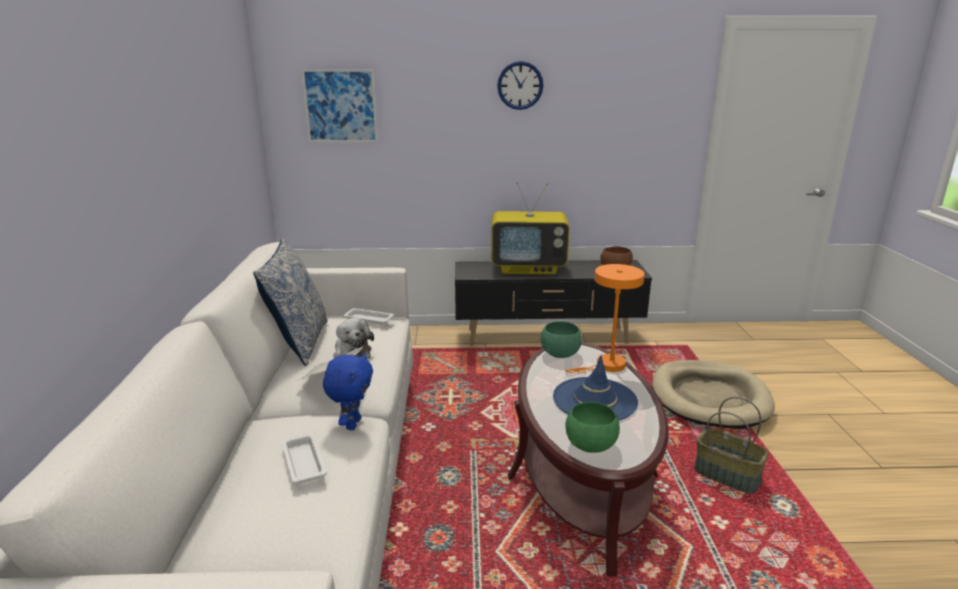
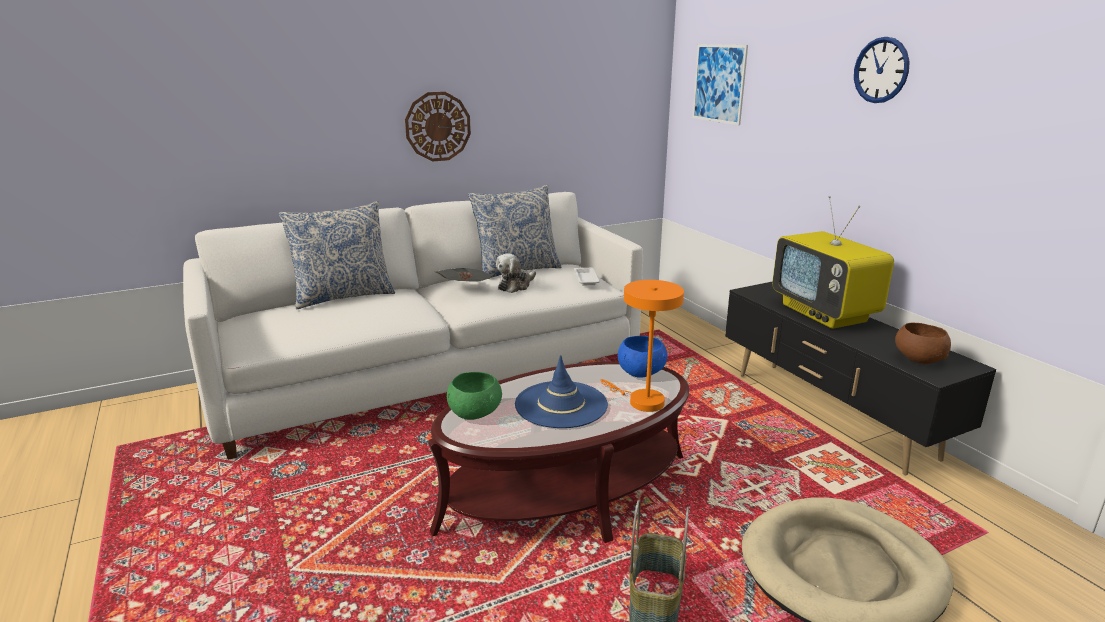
camera: 65 degrees right, 0 degrees up
(148, 200) = (438, 126): none -> wall clock
(229, 471) = (343, 296): none -> pillow
(303, 461) = (357, 308): white tray -> none
(352, 424) = (416, 312): blue plush toy -> none
(560, 353) = (642, 373): green bowl -> blue bowl

